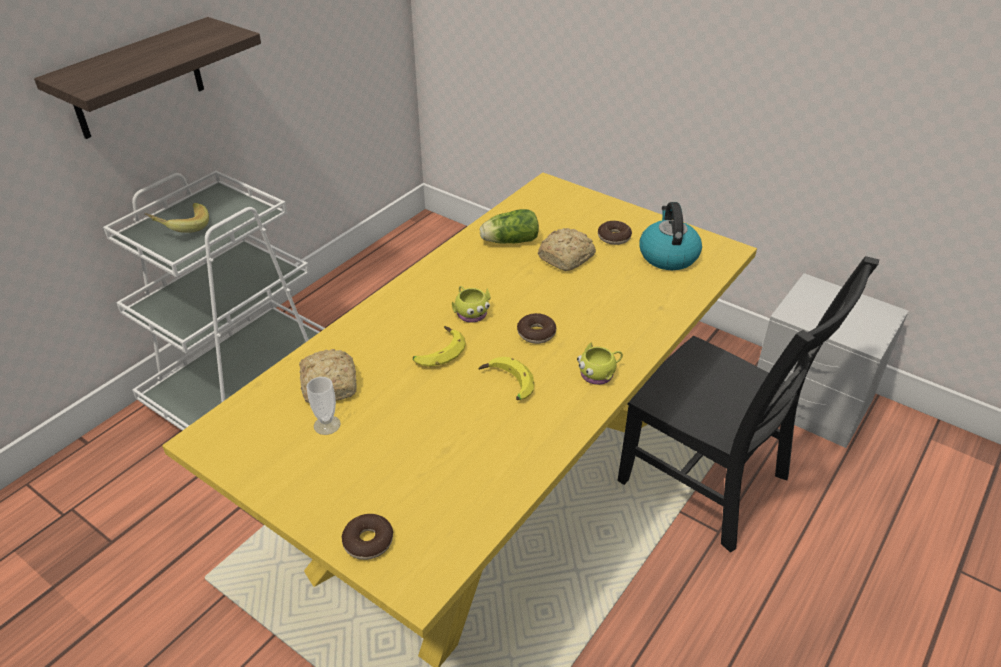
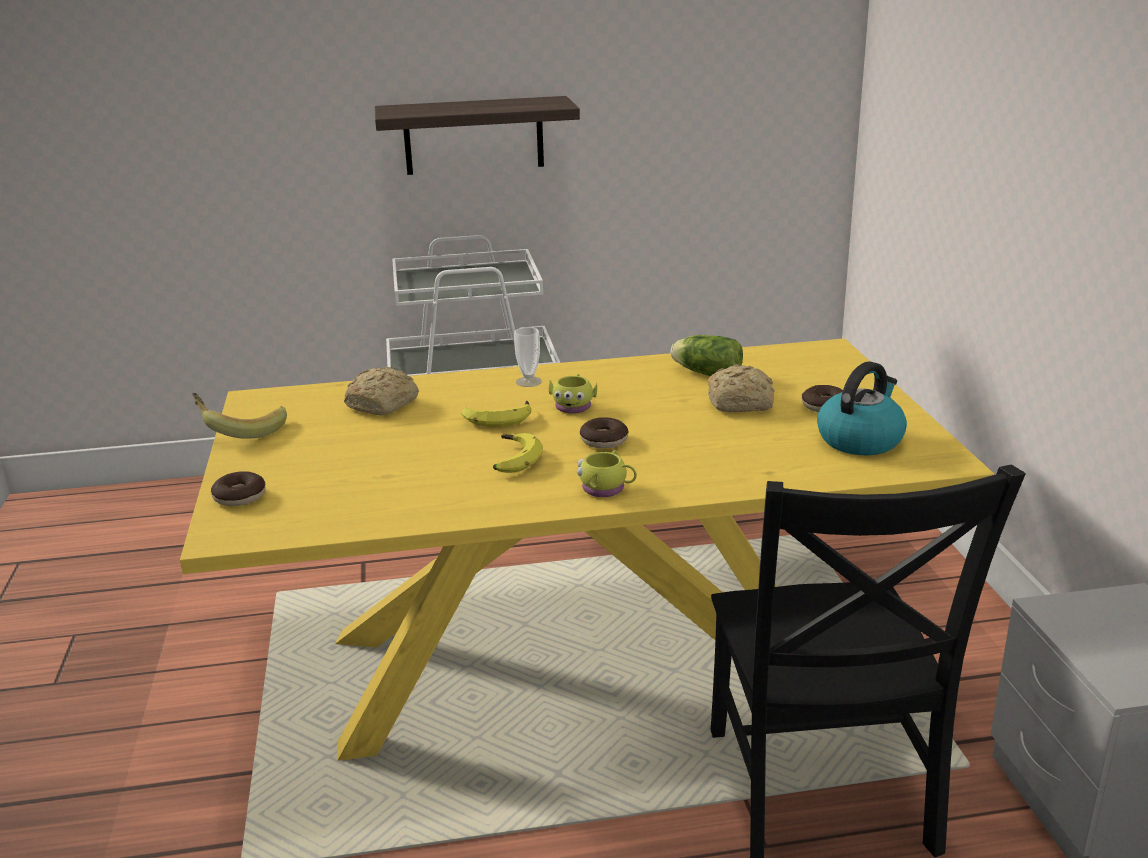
camera: 45 degrees right, 15 degrees down
(181, 228) = (449, 279): banana -> banana (241, 430)
(327, 425) = (338, 425): cup -> cup (529, 382)

